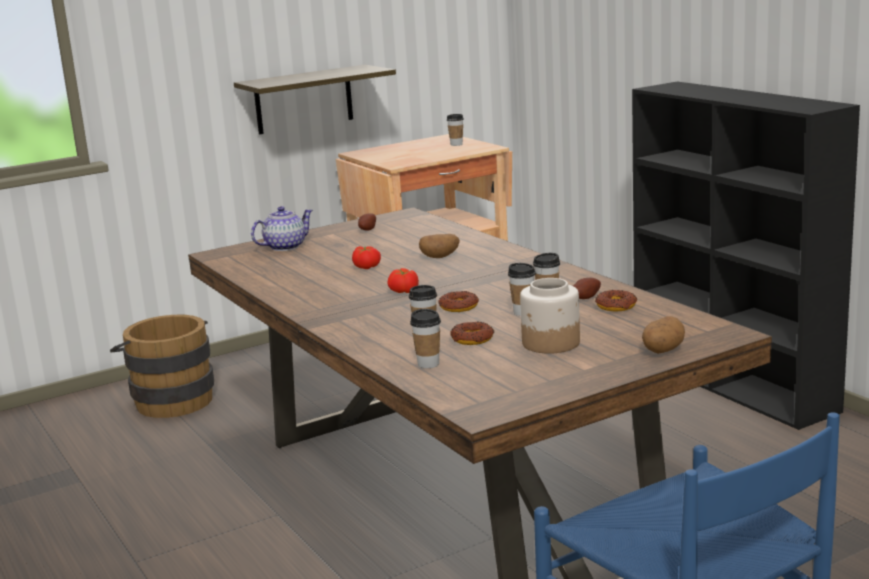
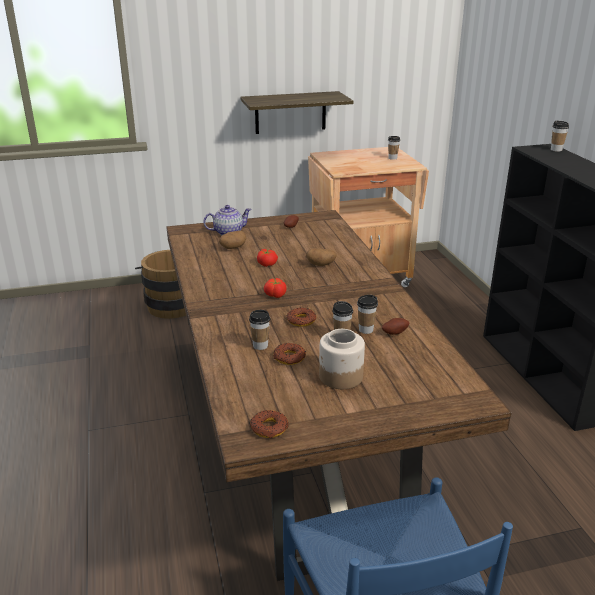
camera: 15 degrees right, 10 degrees up
(428, 364) = (243, 377): cup -> cup (556, 150)
(616, 306) = (412, 347): donut -> donut (269, 428)
(662, 350) = (416, 407): potato -> potato (232, 248)

